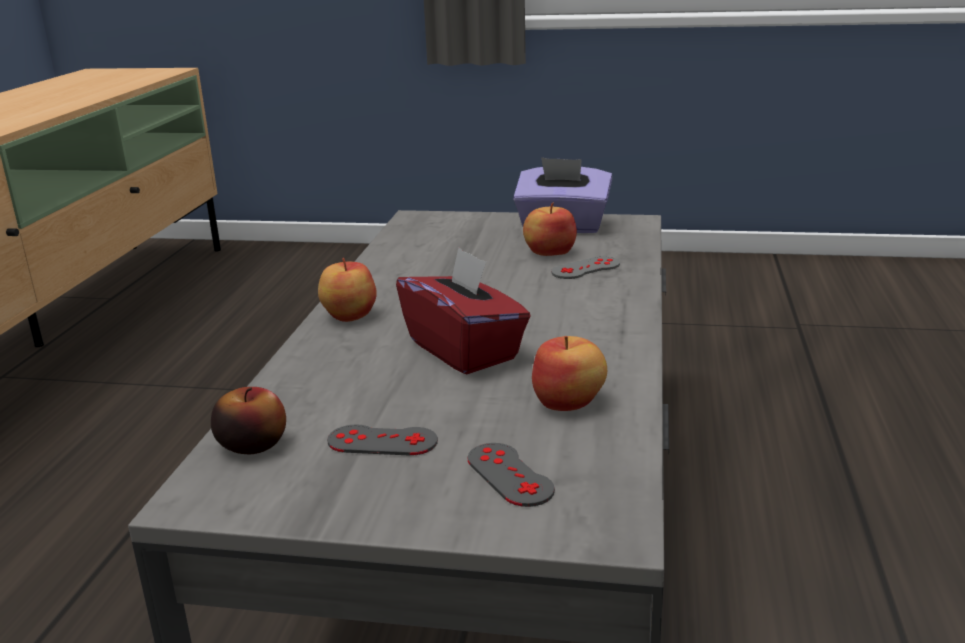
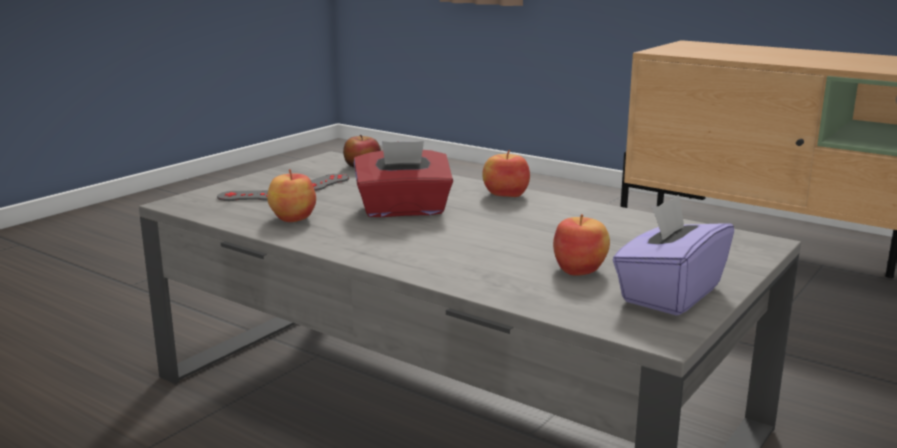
camera: 115 degrees right, 5 degrees down
(586, 268) = (515, 272): grey game controller -> none

